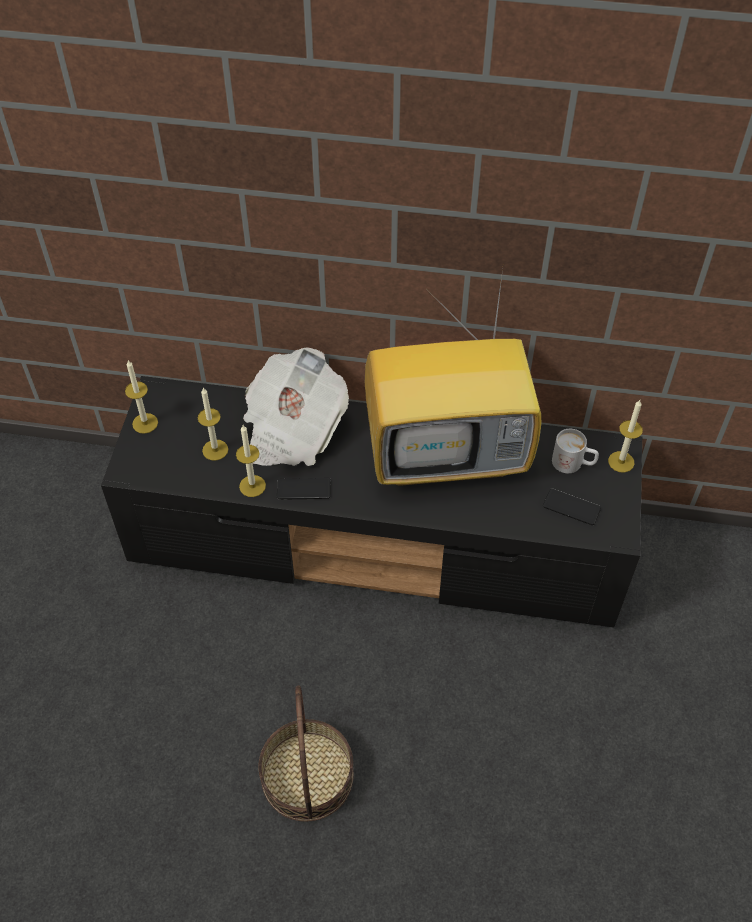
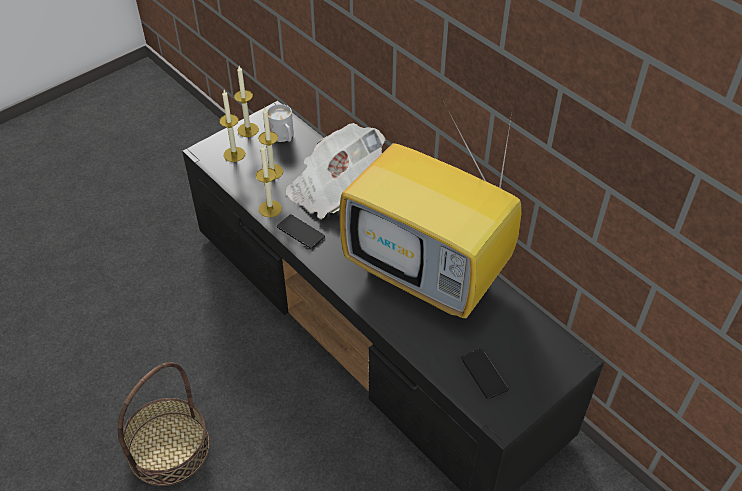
camera: 40 degrees right, 5 degrees down
(573, 463) = (520, 343): white mug -> white mug (283, 137)
(621, 461) = (564, 368): candle -> candle (234, 154)

